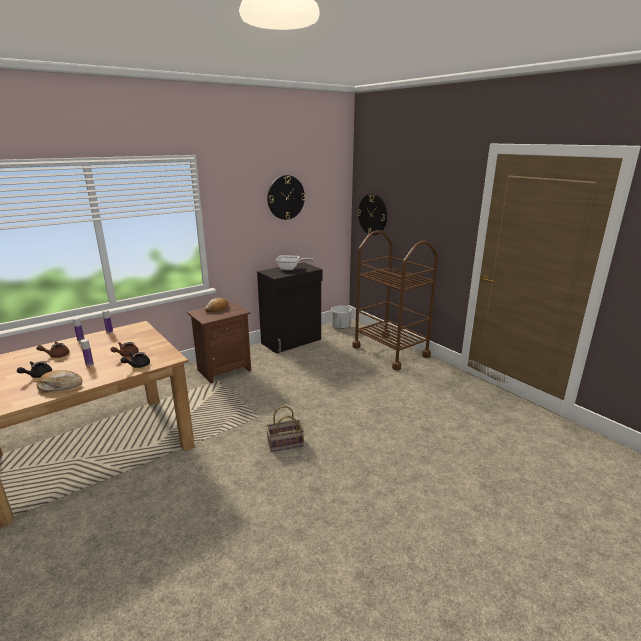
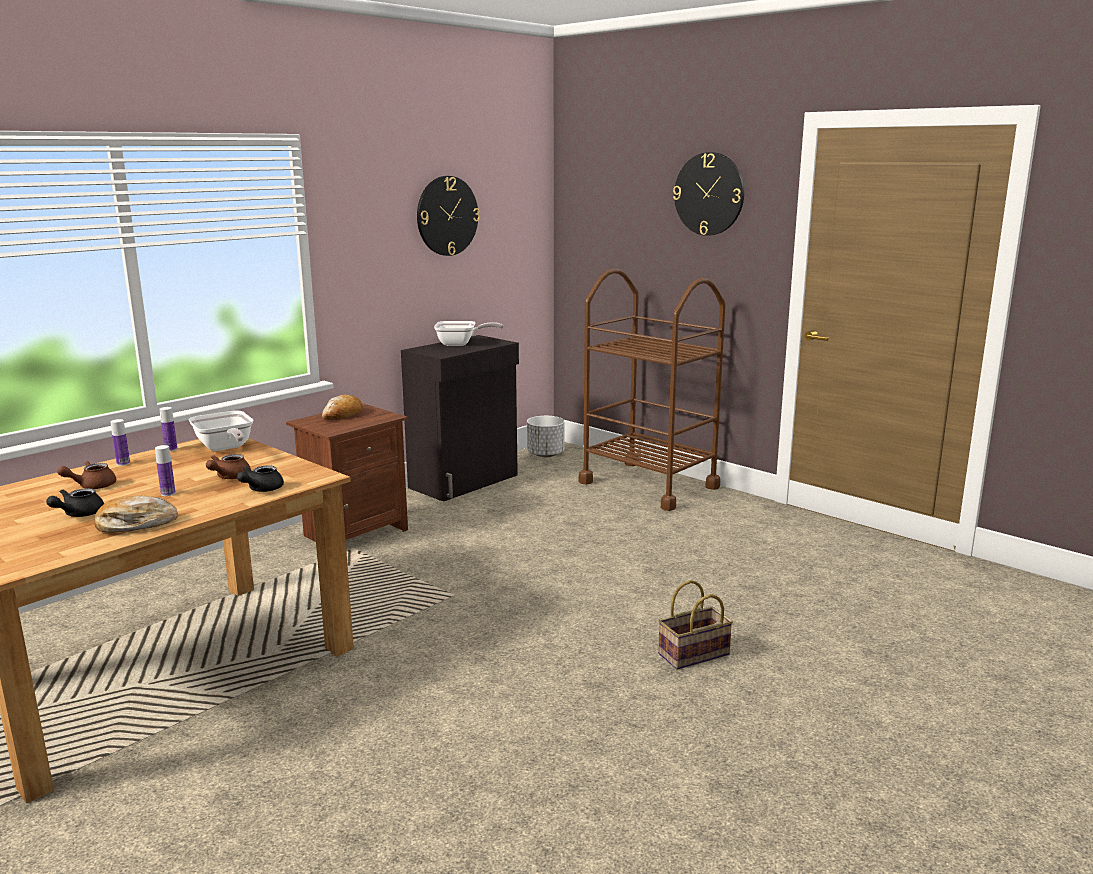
camera: 10 degrees left, 5 degrees down
(136, 333) = (225, 448): none -> frying pan
(284, 444) = (516, 629): basket -> basket (693, 655)
(372, 214) = (596, 246): wall clock -> wall clock (709, 194)

